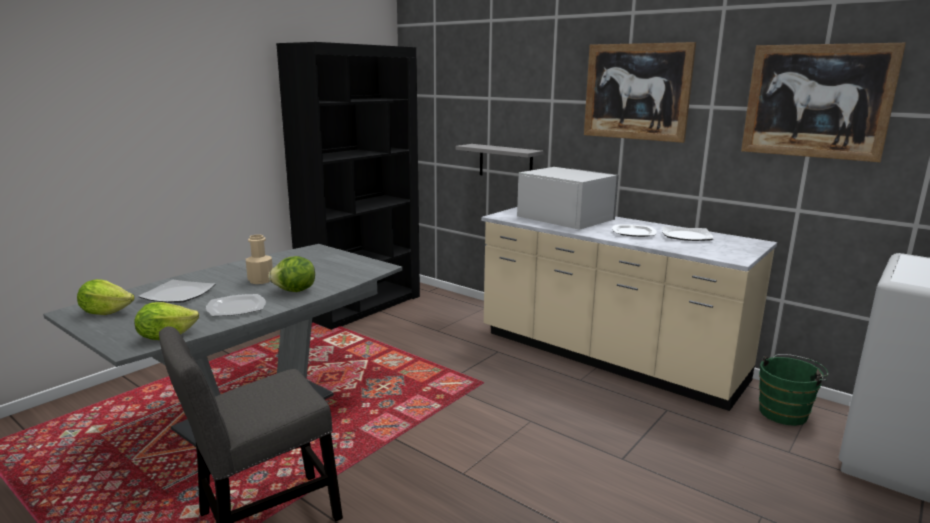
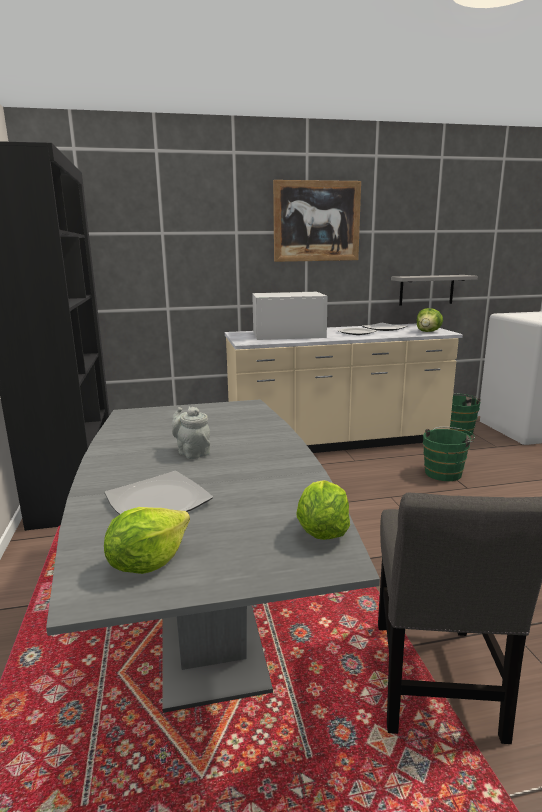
camera: 50 degrees left, 0 degrees up
(237, 308) = (272, 478): plate -> none
(260, 280) = (192, 452): beige bottle -> grey teapot
(295, 291) = (260, 445): lettuce -> lettuce (428, 332)
(505, 162) = (191, 297): grey shelf -> grey shelf (426, 290)
(639, 435) = (445, 472): none -> green bucket
(816, 101) = (437, 224): picture -> none

